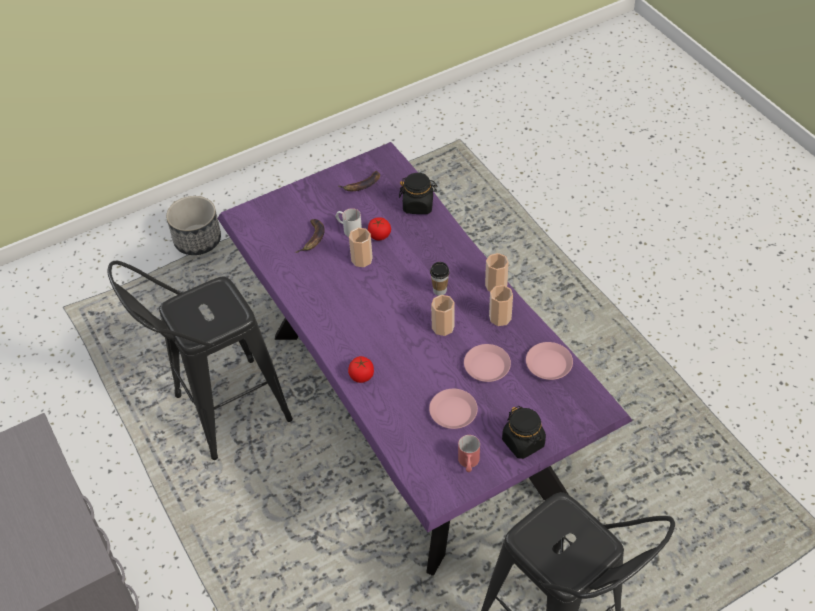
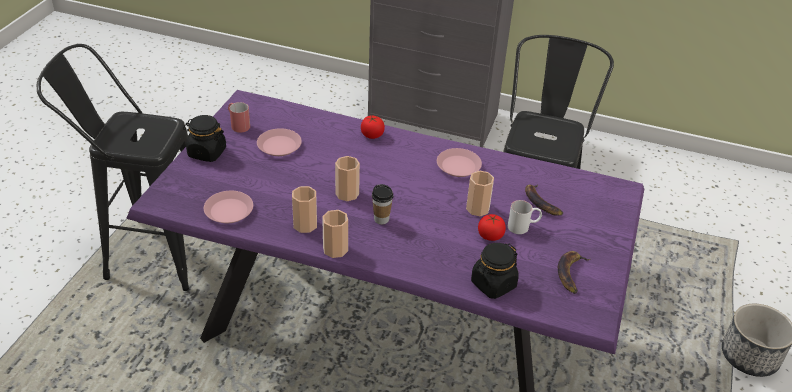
camera: 135 degrees right, 10 degrees down
(487, 366) = (281, 185): pink plate -> pink plate (458, 166)

